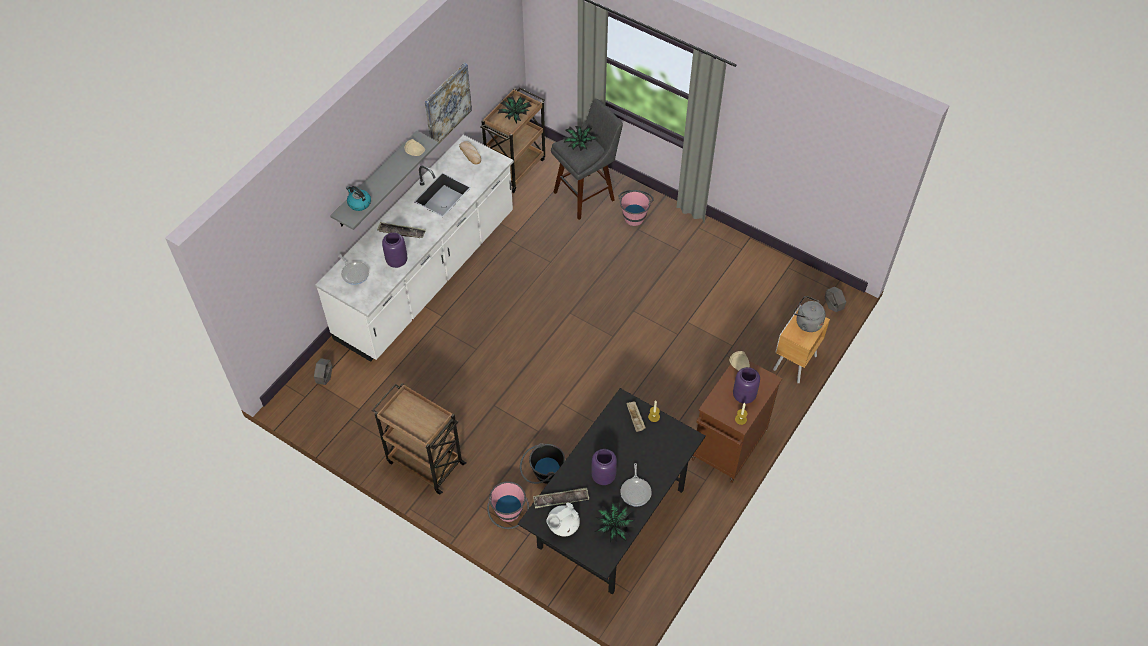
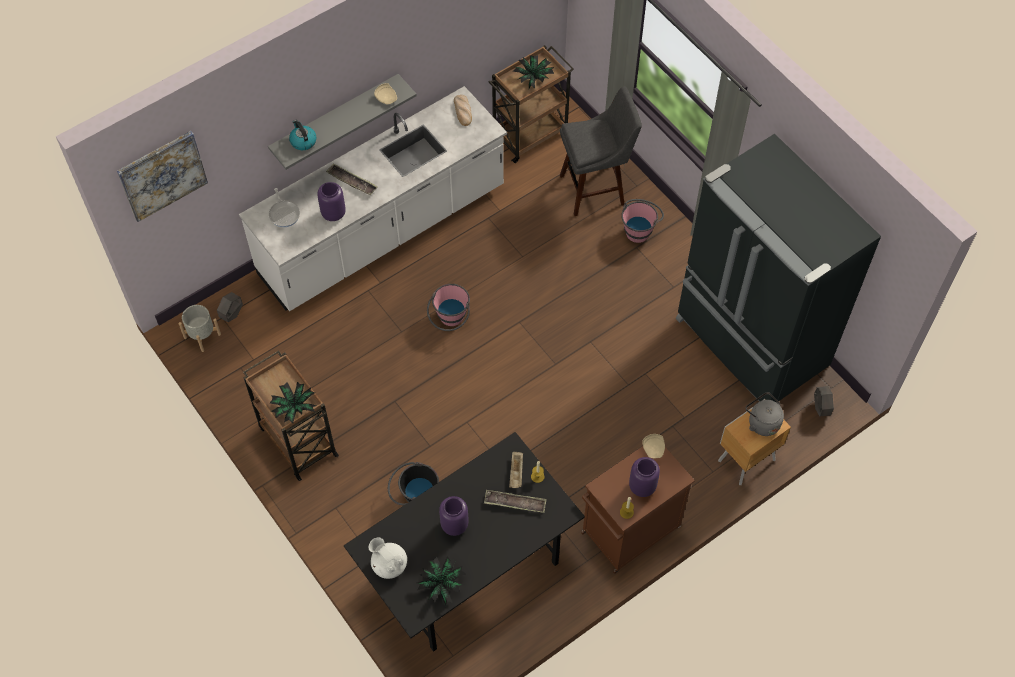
camera: 20 degrees right, 5 degrees up
(306, 403) = (202, 336): none -> grey planter
(447, 105) = (446, 52): picture -> picture (162, 175)
(509, 516) = (360, 529): pink bucket -> pink bucket (450, 320)
(561, 500) = (399, 535): tray -> tray (515, 503)
(563, 526) = (389, 564): white teapot -> white teapot turned 60 degrees clockwise
(579, 144) = (591, 133): potted plant -> potted plant (294, 407)
(636, 491) = (482, 553): frying pan -> none
(757, 276) = (749, 344): none -> black fridge

